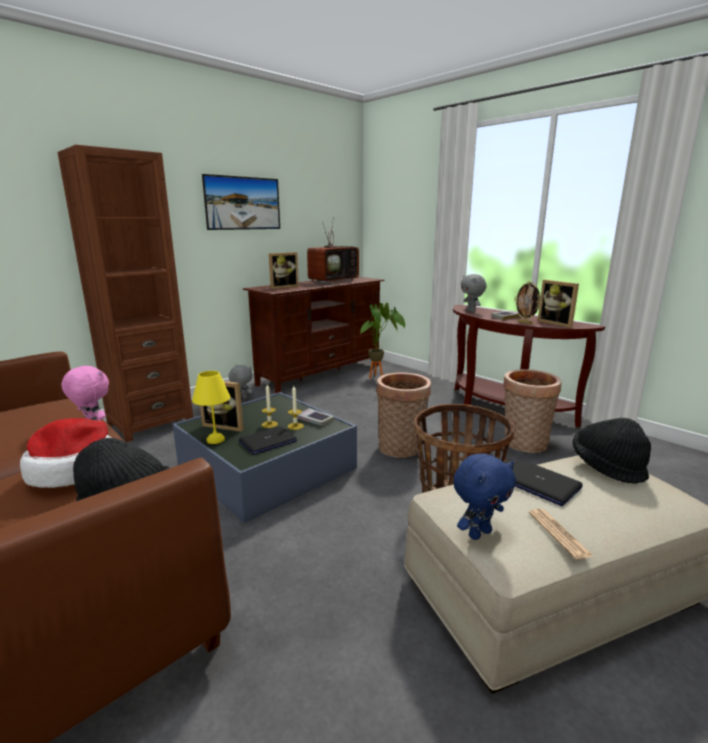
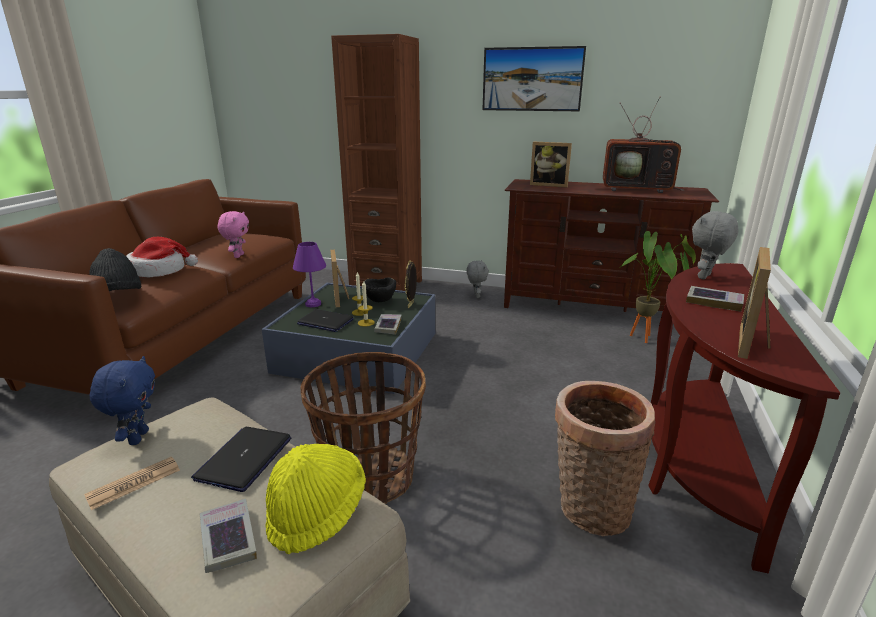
camera: 60 degrees right, 5 degrees up
(215, 439) = (313, 304): yellow table lamp -> purple table lamp
(260, 413) = (380, 302): none -> black bowl
(401, 449) = (463, 409): basket -> none
(479, 533) = (137, 437): blue plush toy -> blue plush toy turned 120 degrees counterclockwise
(525, 323) = (697, 319): picture frame -> picture frame (411, 305)
(607, 467) = (317, 513): black hat -> yellow hat
(632, 498) = (228, 539): none -> book

